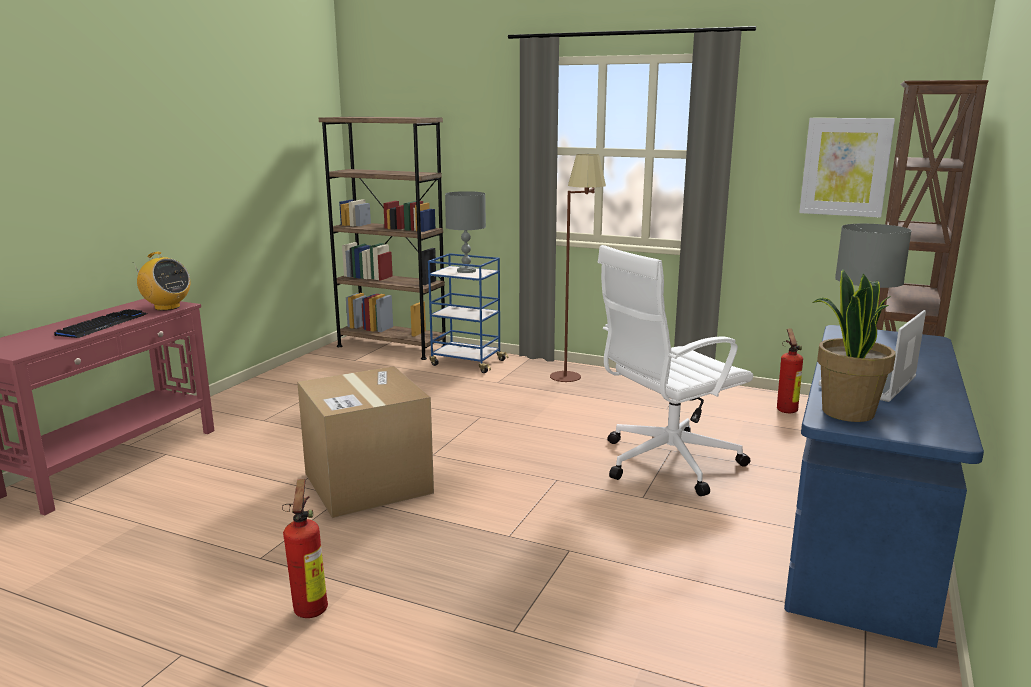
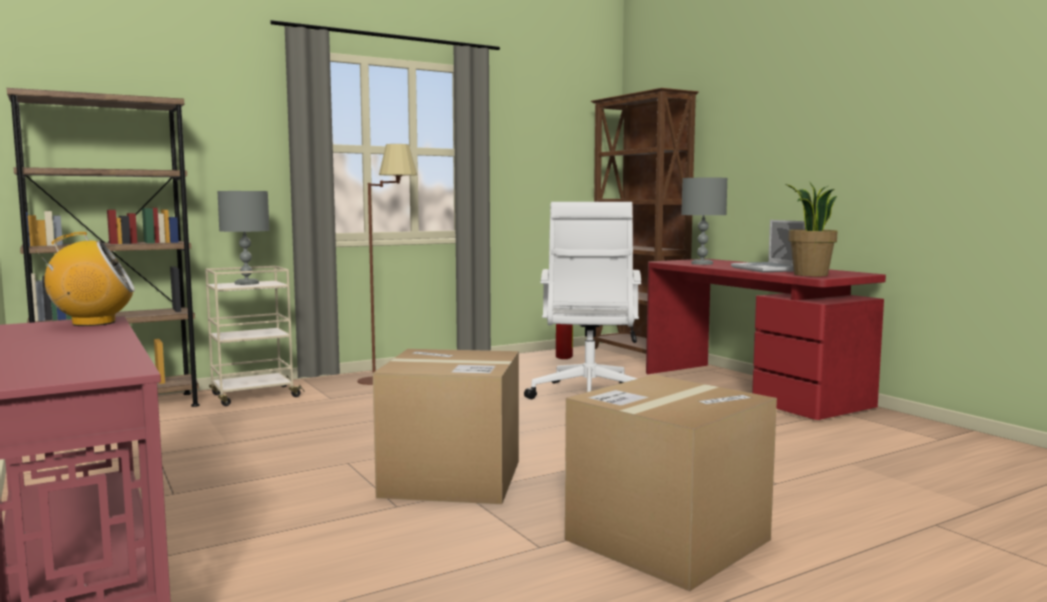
camera: 55 degrees left, 10 degrees down
(103, 325) = (93, 341): keyboard -> none
(312, 607) = (667, 540): fire extinguisher -> cardboard box
(466, 362) = (253, 396): blue cart -> beige cart
(845, 167) = (557, 162): picture -> none
(864, 537) = (751, 389): blue desk -> red desk

